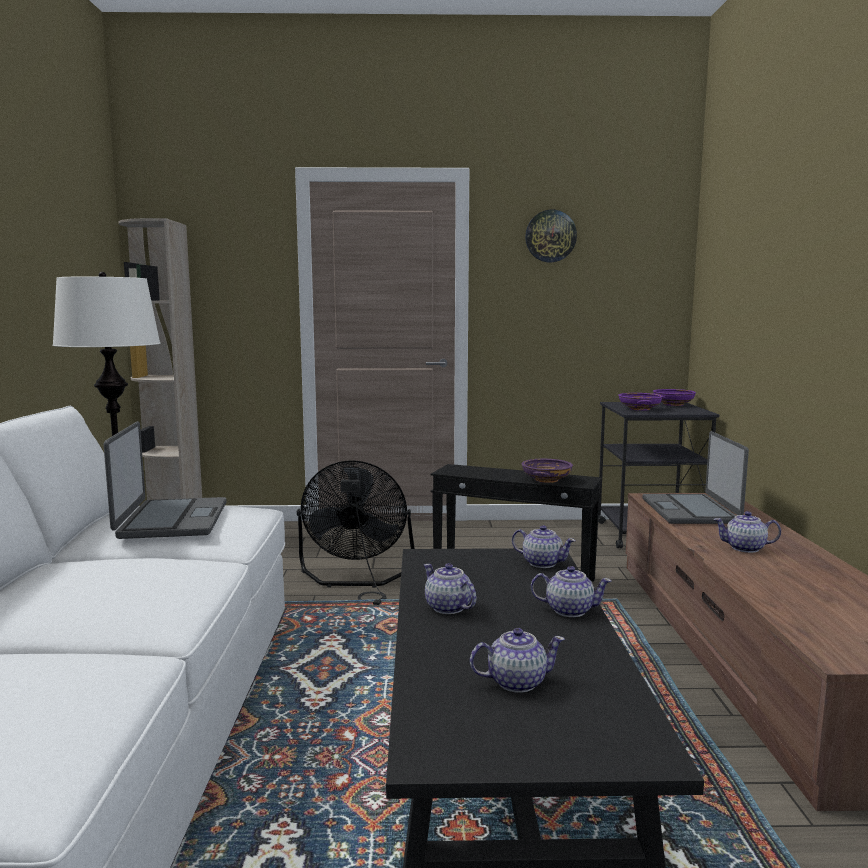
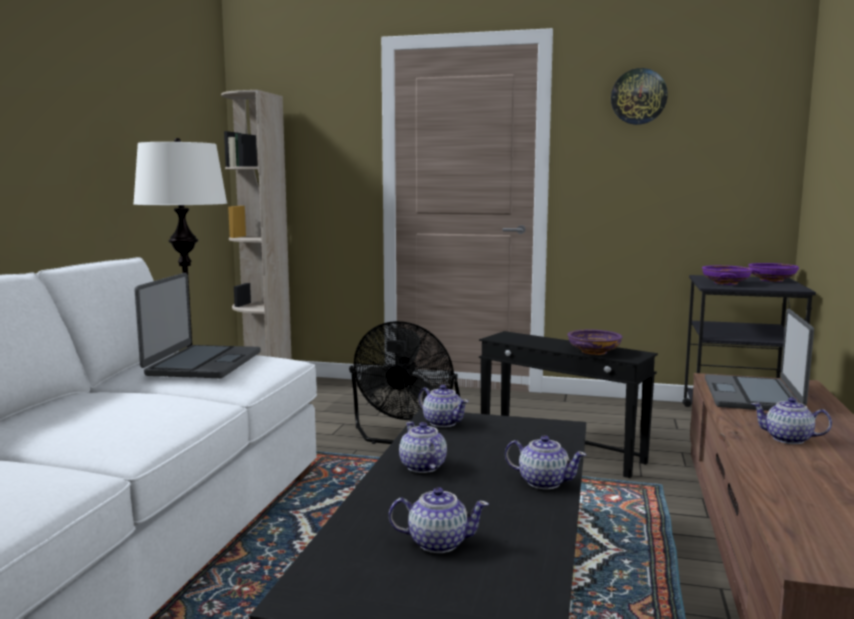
camera: 15 degrees right, 0 degrees up
(542, 563) = (549, 434): teapot -> teapot (443, 422)

